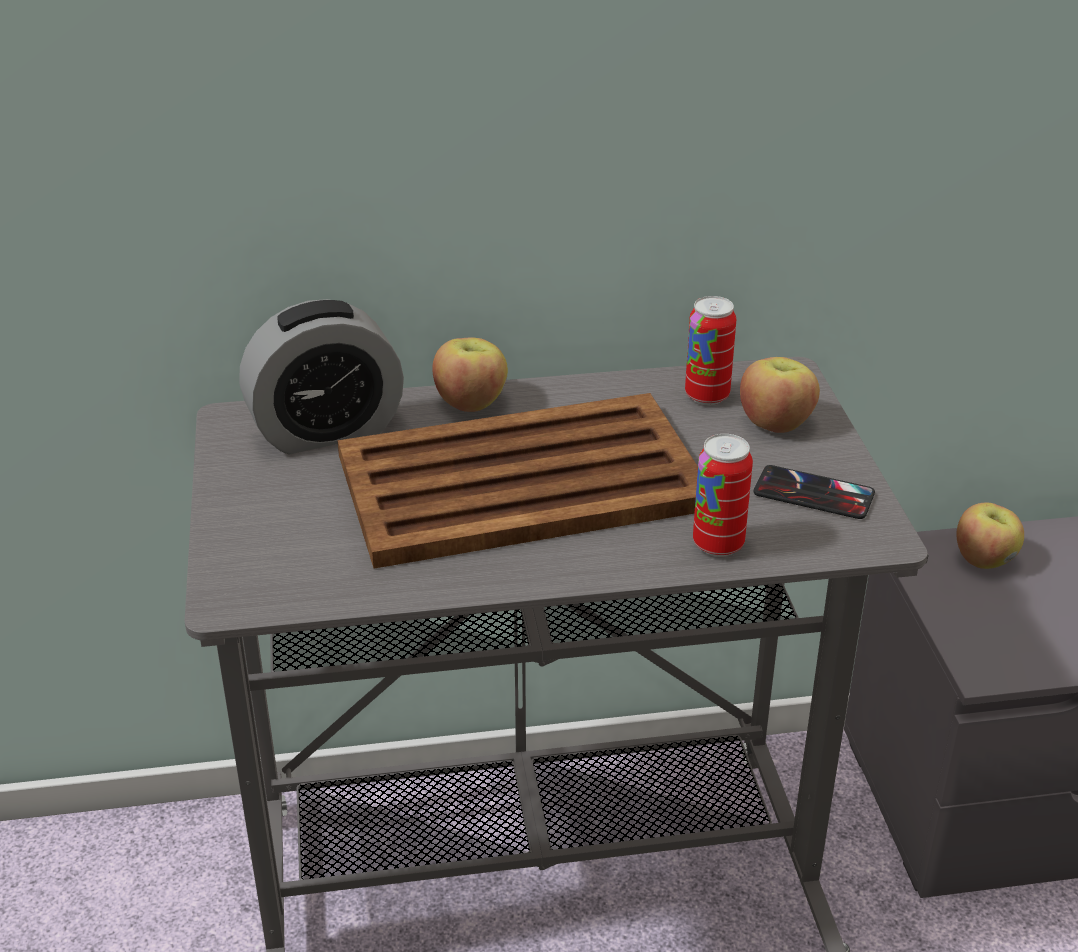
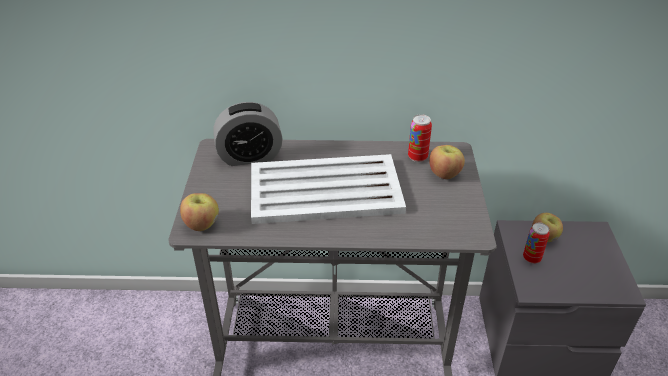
camera: 10 degrees right, 5 degrees up
(471, 402) = (314, 149): apple -> apple (202, 224)
(525, 482) = (327, 190): brown tray -> white tray
(718, 544) = (402, 230): can -> can (531, 258)
(813, 493) = (452, 210): phone -> none

